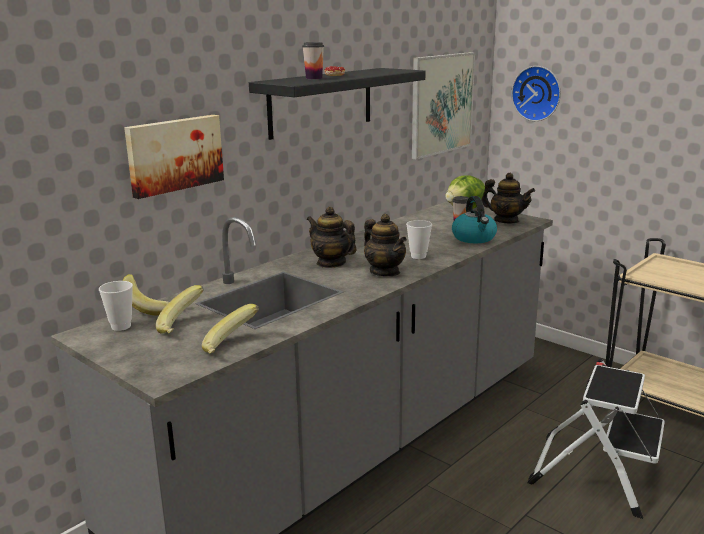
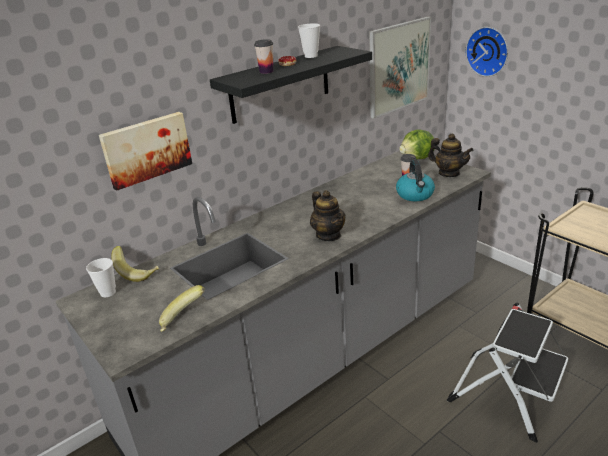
camera: 10 degrees right, 10 degrees up
(183, 327) = (153, 295): banana -> none
(331, 263) = (288, 223): teapot -> none
(418, 256) = (361, 216): cup -> cup (311, 56)

